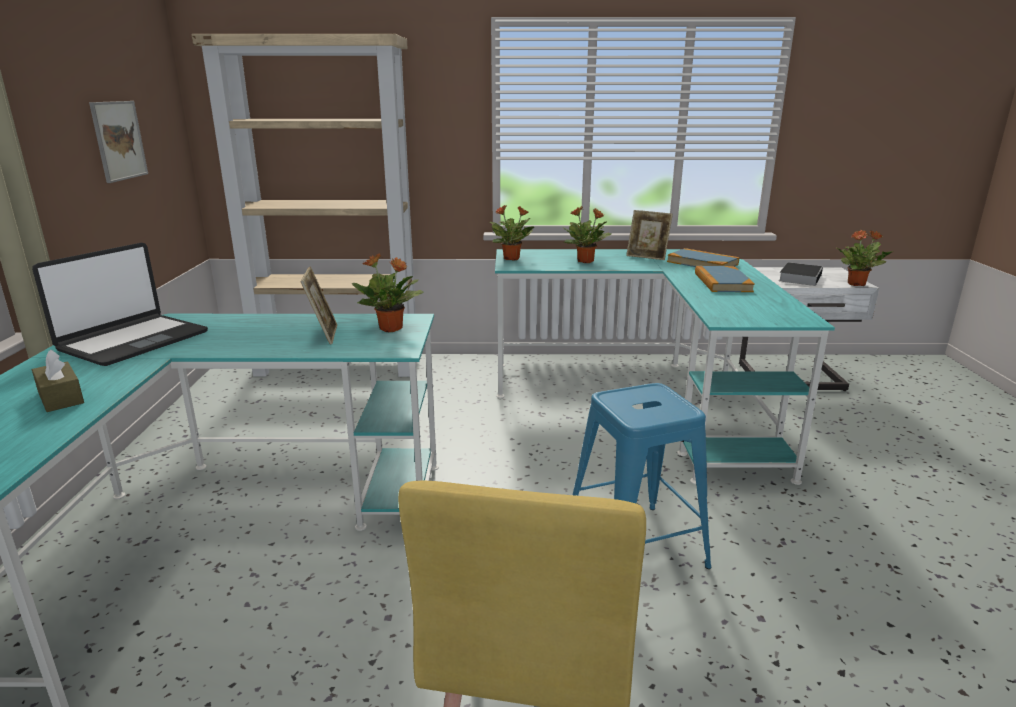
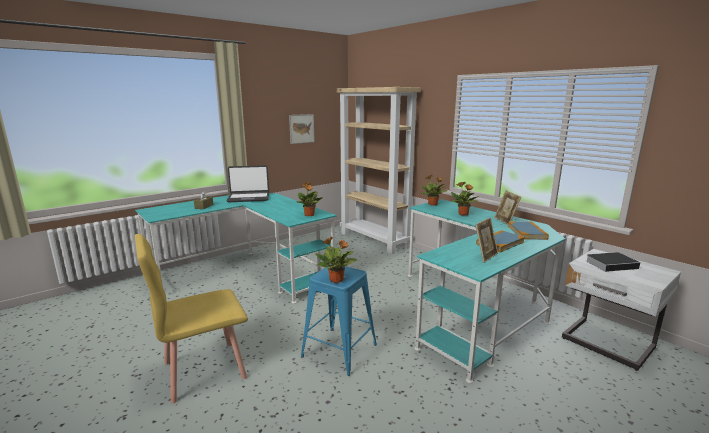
camera: 50 degrees right, 5 degrees down
(323, 335) = (288, 210): picture frame -> picture frame (485, 256)
(857, 284) = (648, 282): potted plant -> potted plant (336, 280)

